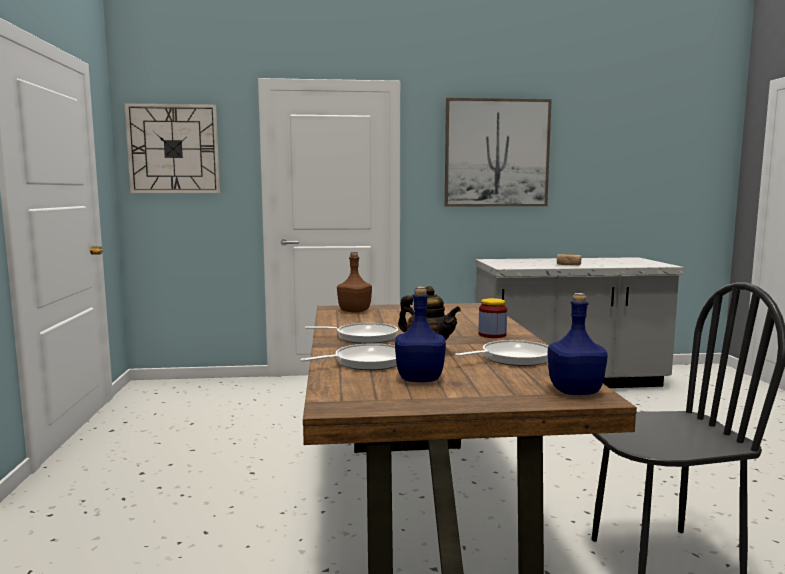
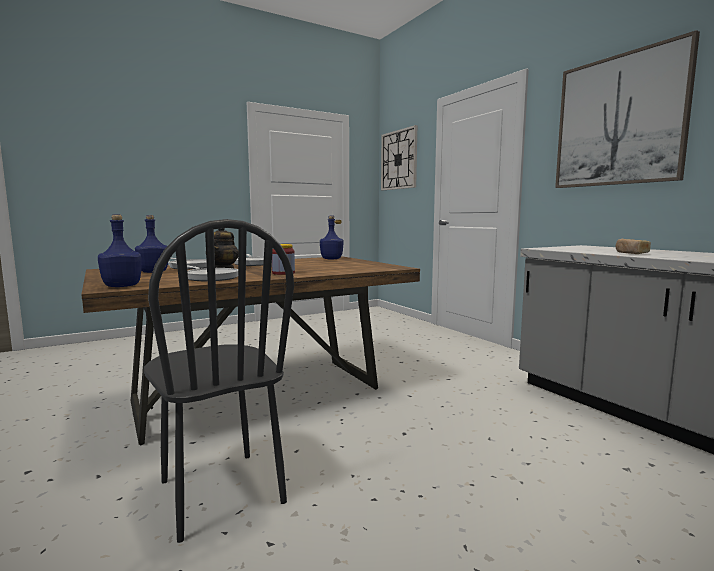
camera: 65 degrees right, 0 degrees up
(355, 311) = (332, 259): brown bottle -> blue bottle

